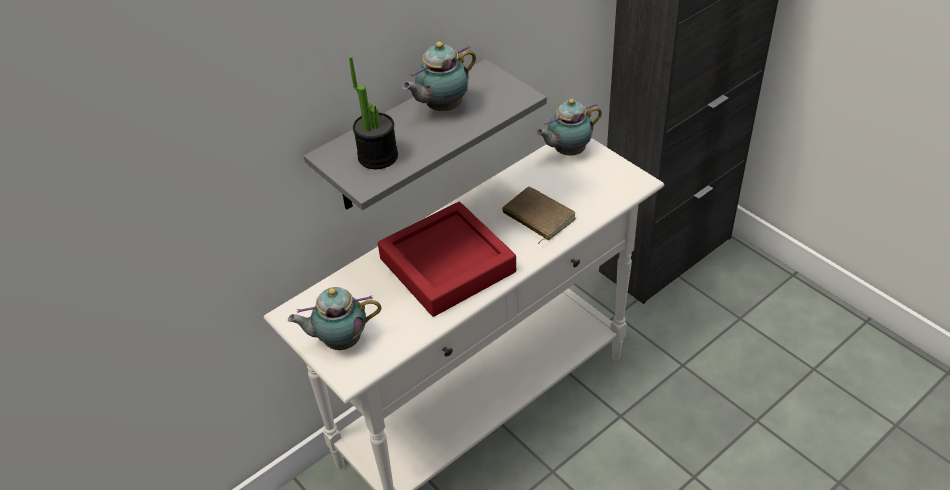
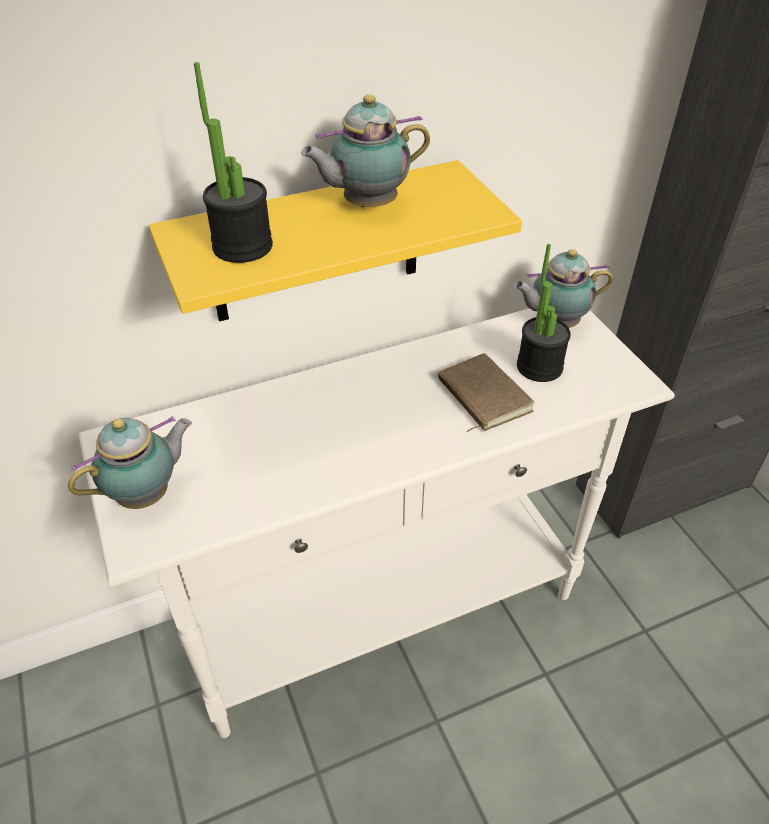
camera: 15 degrees right, 0 degrees up
(340, 341) = (147, 494): teapot -> teapot turned 135 degrees clockwise
(403, 139) = (316, 244): grey shelf -> yellow shelf
(447, 265) = (336, 429): red tray -> none
(568, 186) = (539, 367): none -> potted plant

